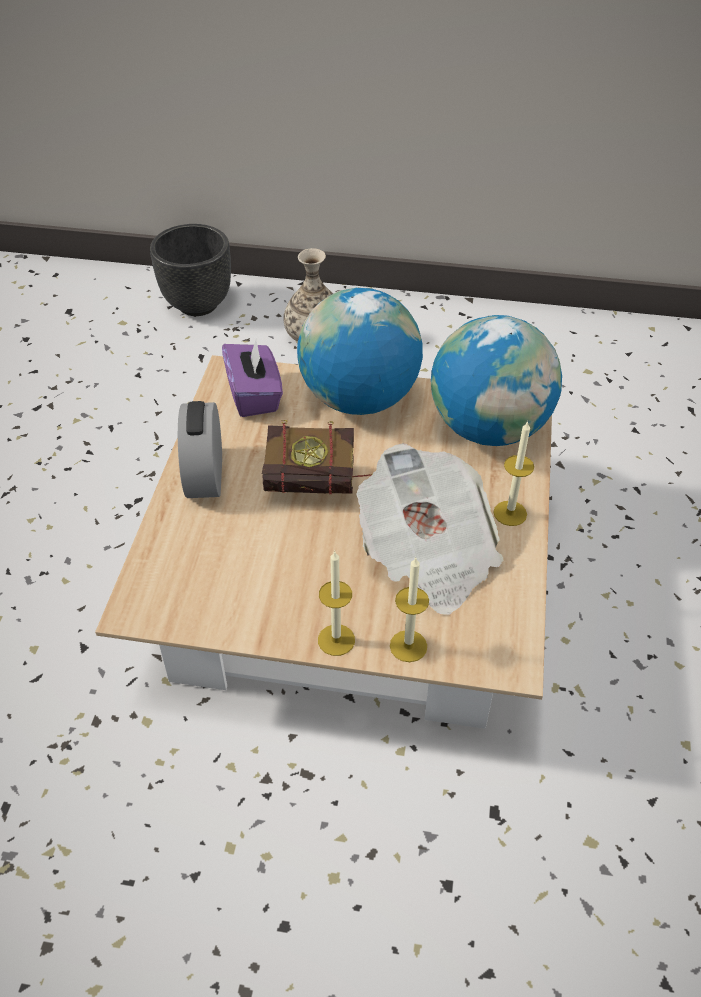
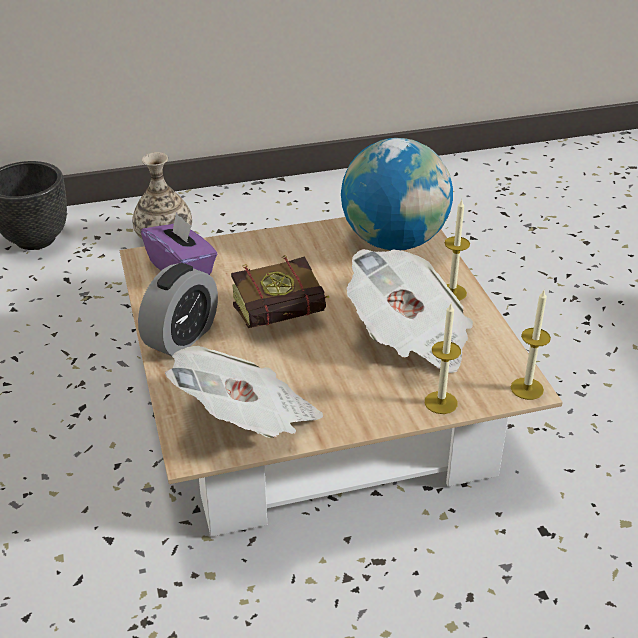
camera: 25 degrees left, 10 degrees down
(205, 475) = (181, 337): alarm clock -> alarm clock turned 120 degrees counterclockwise
(206, 594) = (248, 421): none -> newspaper
(336, 640) = (381, 417): candle -> candle (527, 388)
(359, 399) = (274, 248): globe -> none

